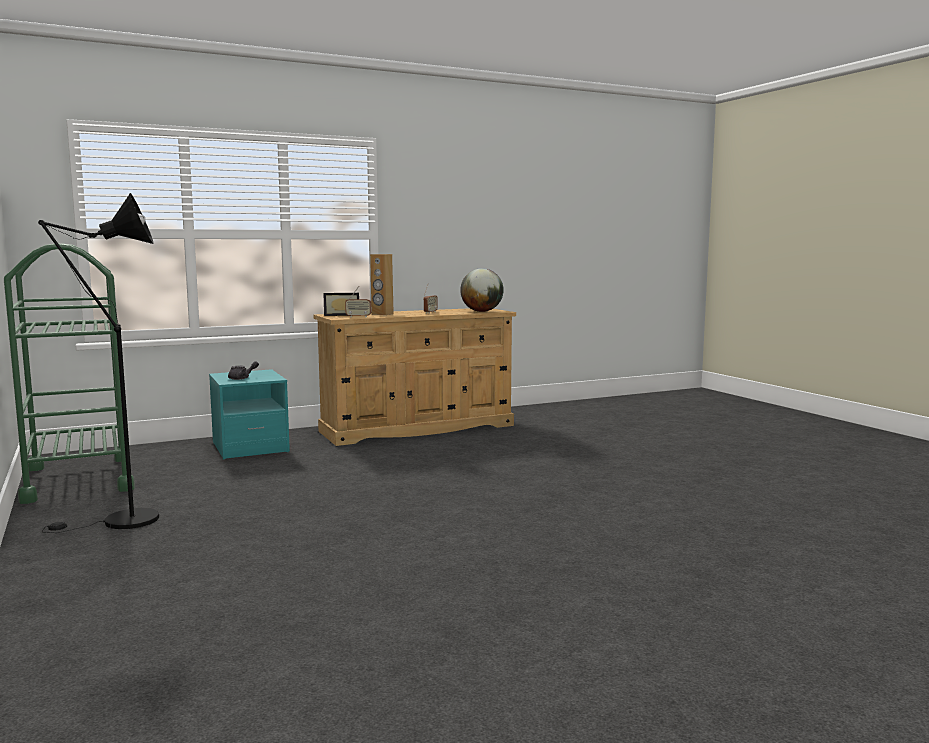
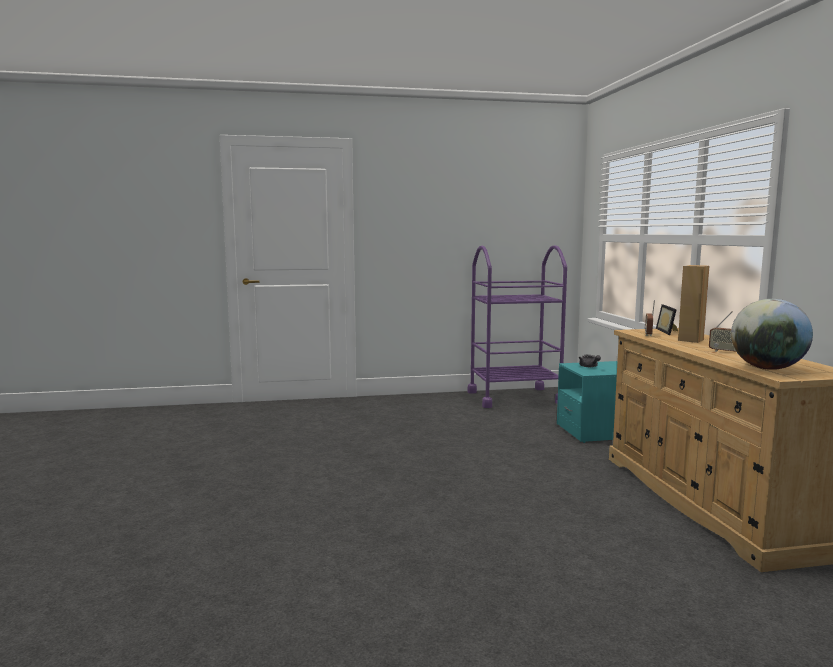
camera: 105 degrees right, 0 degrees up
(79, 479) = (514, 397): green cart -> purple cart
(120, 522) = (424, 408): black floor lamp -> none

